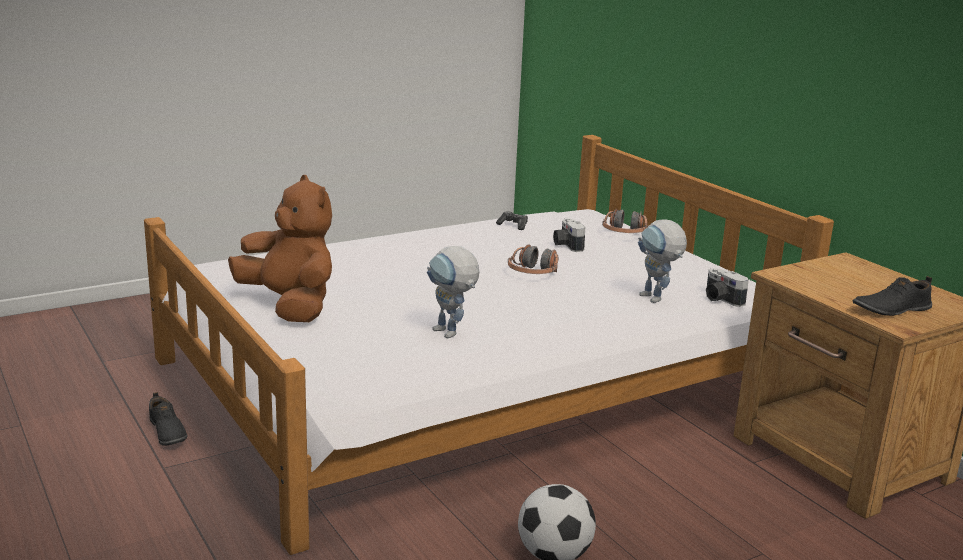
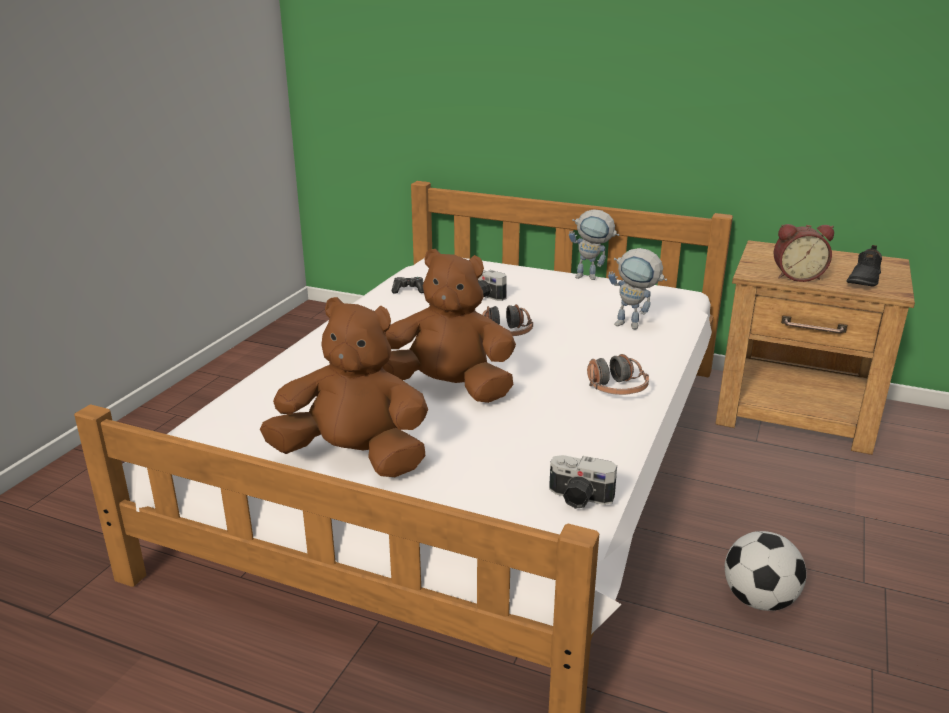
camera: 35 degrees left, 5 degrees up
(166, 432) = (254, 668): black shoe -> none
(420, 291) = (448, 389): none -> brown plush toy
(451, 334) = (550, 425): toy robot -> toy robot (591, 277)
(624, 233) = (505, 270): headphones -> headphones (616, 389)
(720, 299) = (671, 308): camera -> camera (579, 498)
(821, 288) = (797, 276): none -> alarm clock

